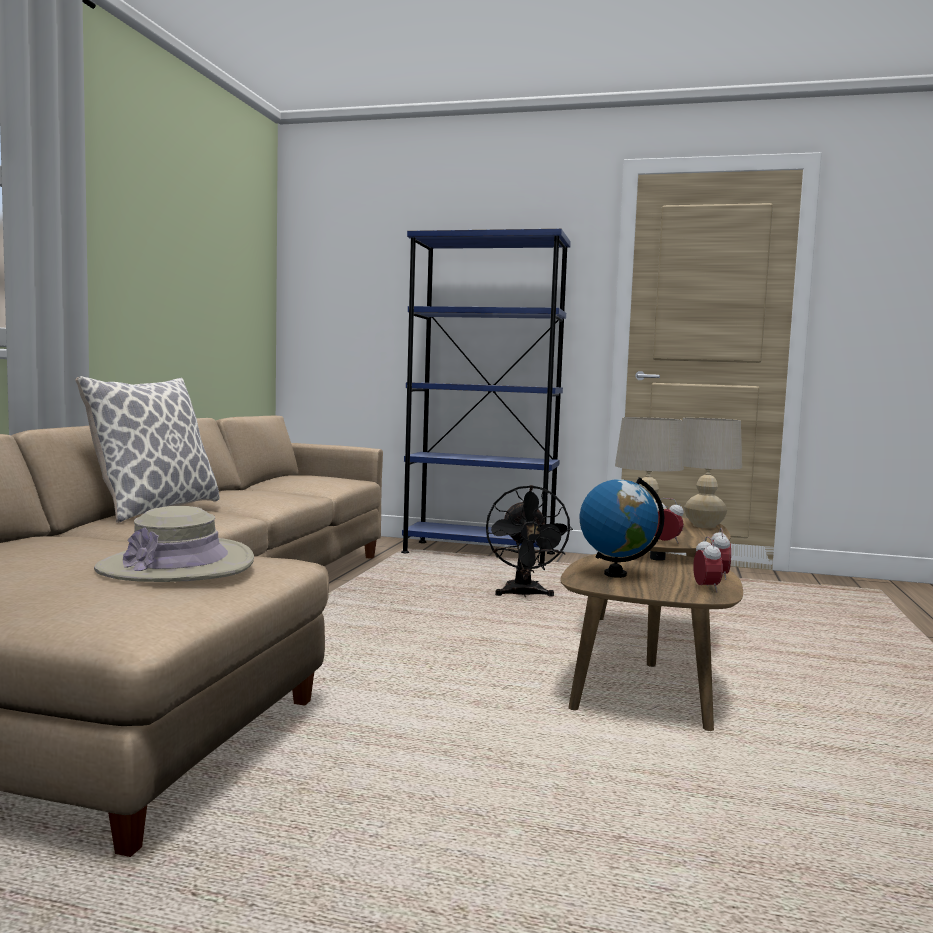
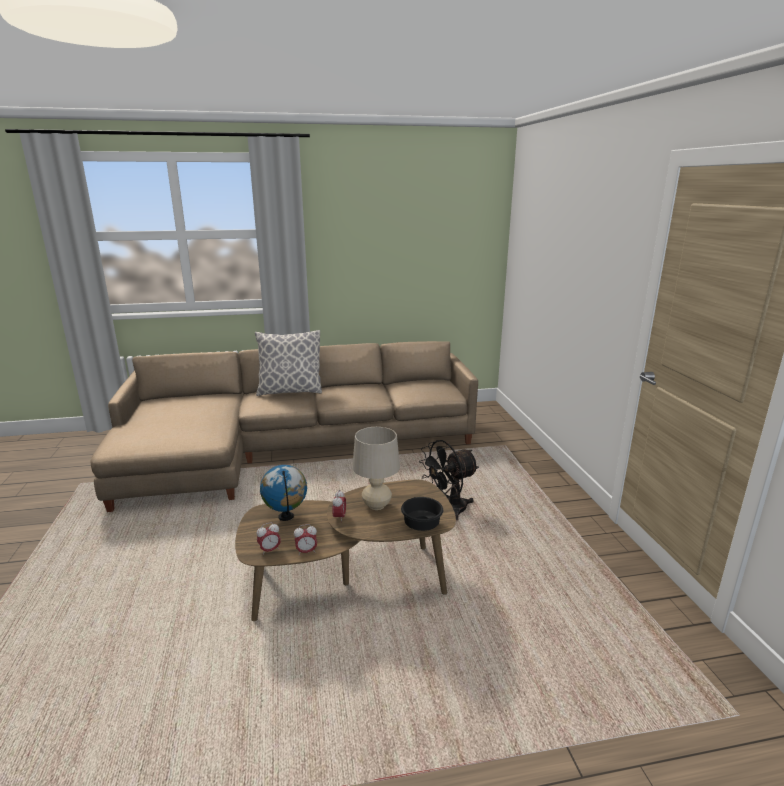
camera: 65 degrees right, 15 degrees up
(177, 565) = (181, 428): beige hat -> none
(479, 553) = (532, 470): blue bookcase -> none
(704, 526) = (423, 525): beige table lamp -> black bowl

